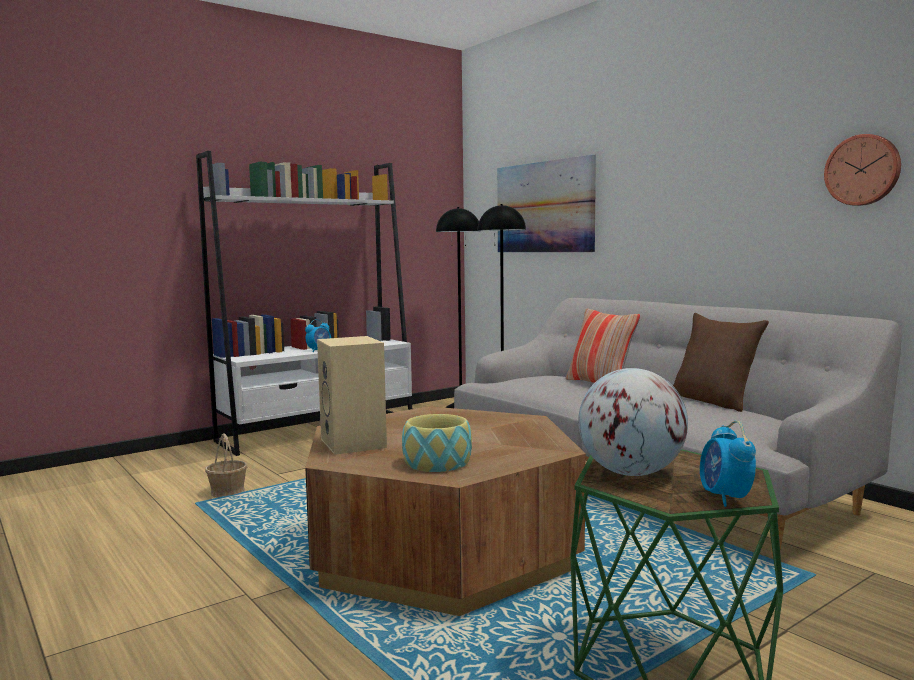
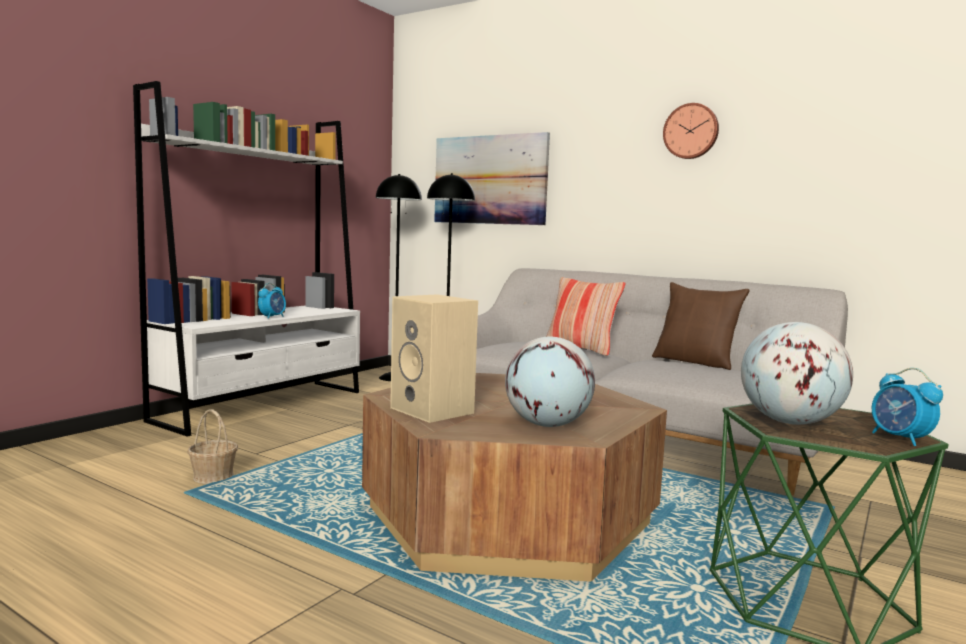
camera: 20 degrees left, 0 degrees up
(437, 462) = (547, 425): bowl -> globe
(863, 170) = (813, 163): wall clock -> wall clock (691, 131)

